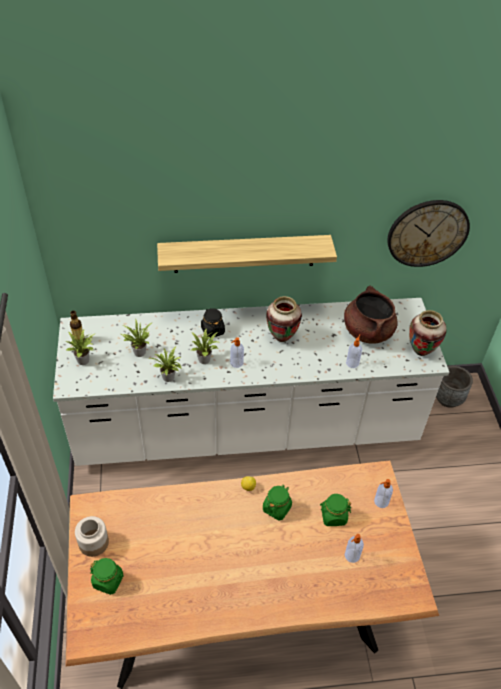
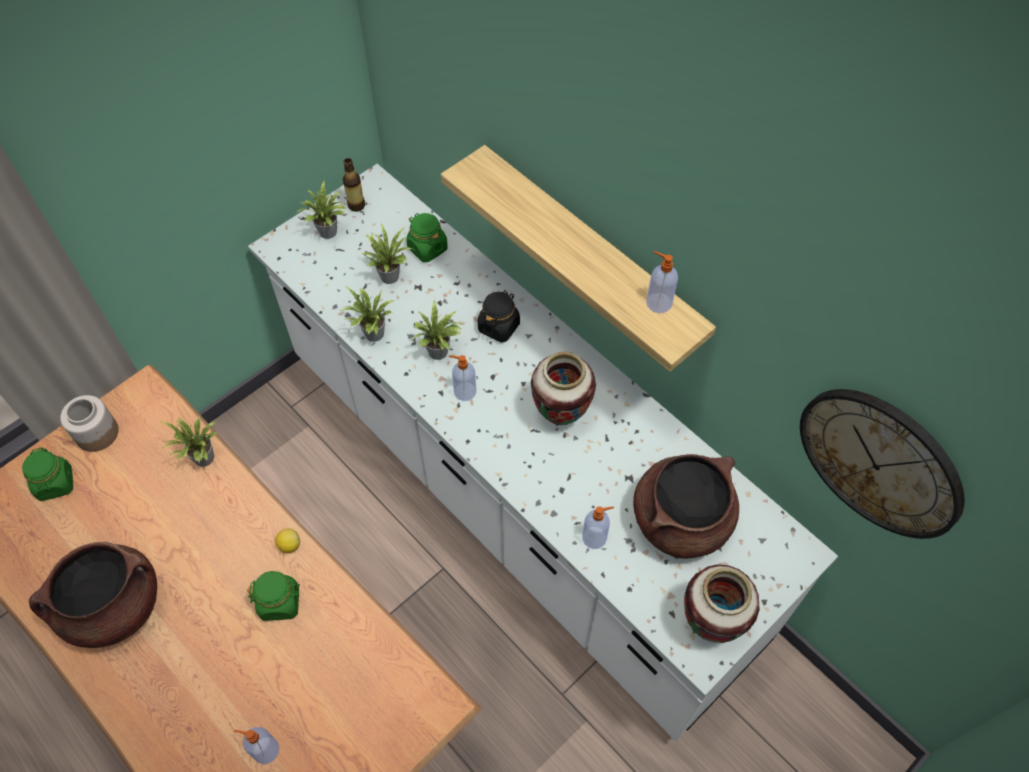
camera: 55 degrees right, 10 degrees up
(161, 499) = (203, 460): none -> potted plant
(217, 587) = (114, 608): none -> brown cooking pot
(333, 516) = (316, 685): green jar -> green jar (427, 248)
(380, 502) = (386, 737): soap dispenser -> soap dispenser (658, 302)
(448, 398) = (814, 741): grey planter -> none

